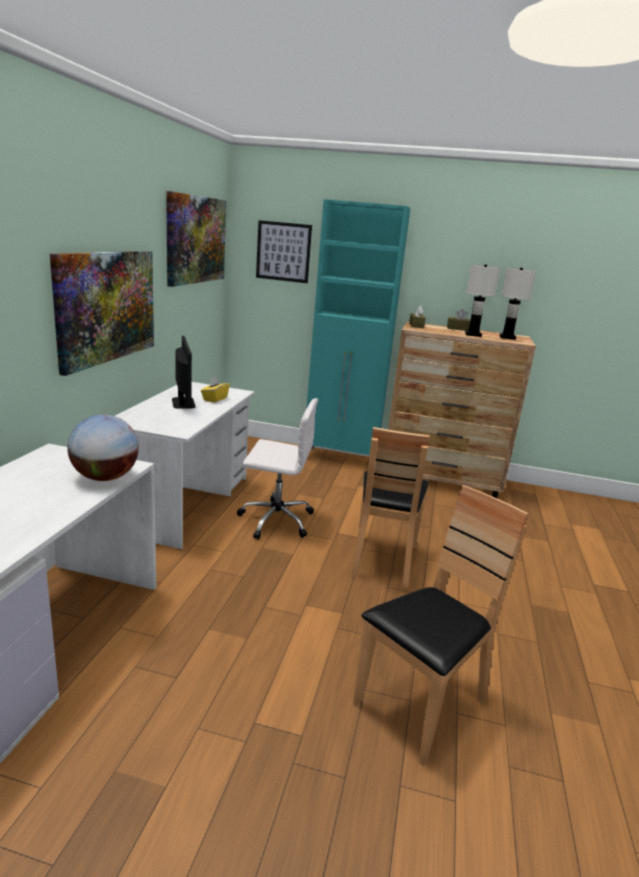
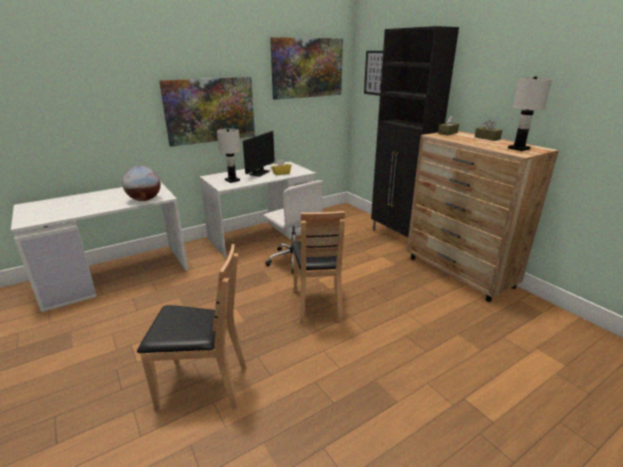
camera: 45 degrees right, 5 degrees up
(341, 459) = (398, 237): turquoise cabinet -> black cabinet
(383, 560) = (318, 305): brown chair -> brown chair turned 60 degrees counterclockwise
(472, 334) = (483, 143): white table lamp -> white table lamp (232, 180)

